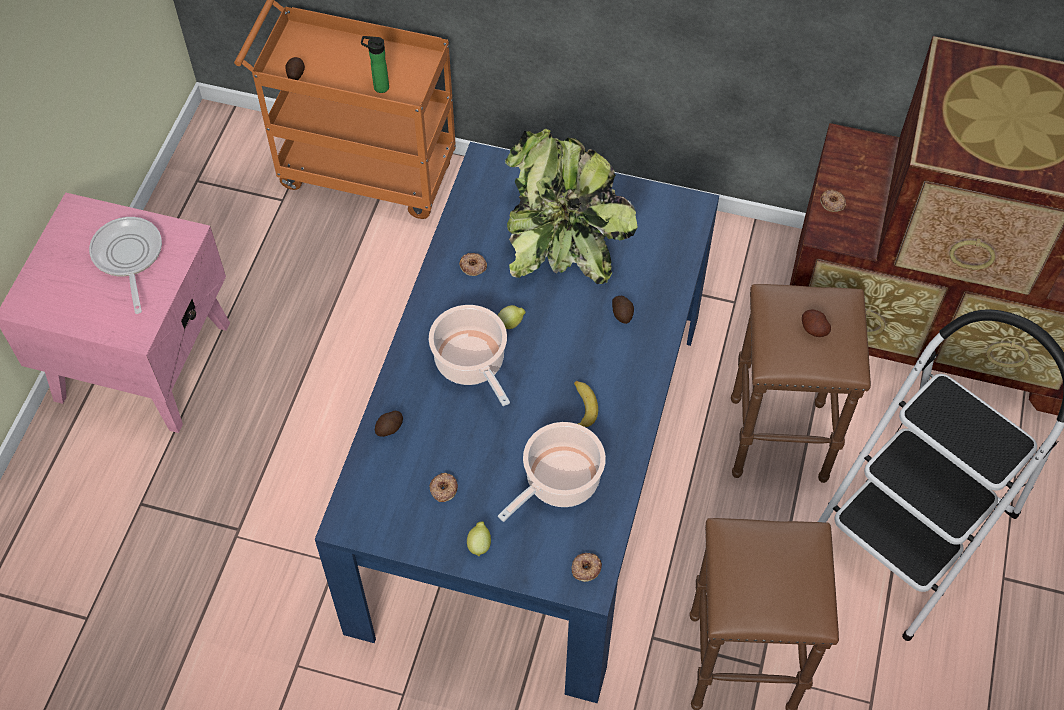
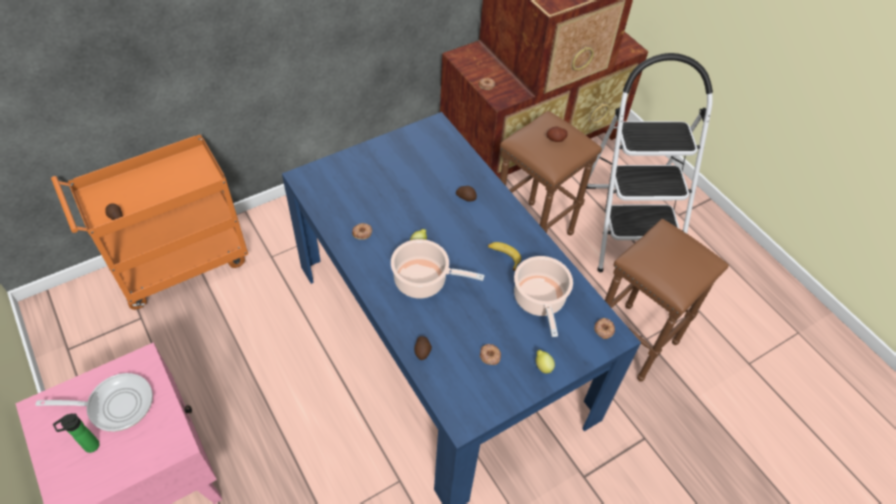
camera: 50 degrees left, 5 degrees down
(128, 257) = (115, 405): frying pan -> frying pan turned 150 degrees clockwise
(378, 87) = (180, 188): bottle -> bottle (89, 447)
(560, 241) = (392, 186): potted plant -> none

